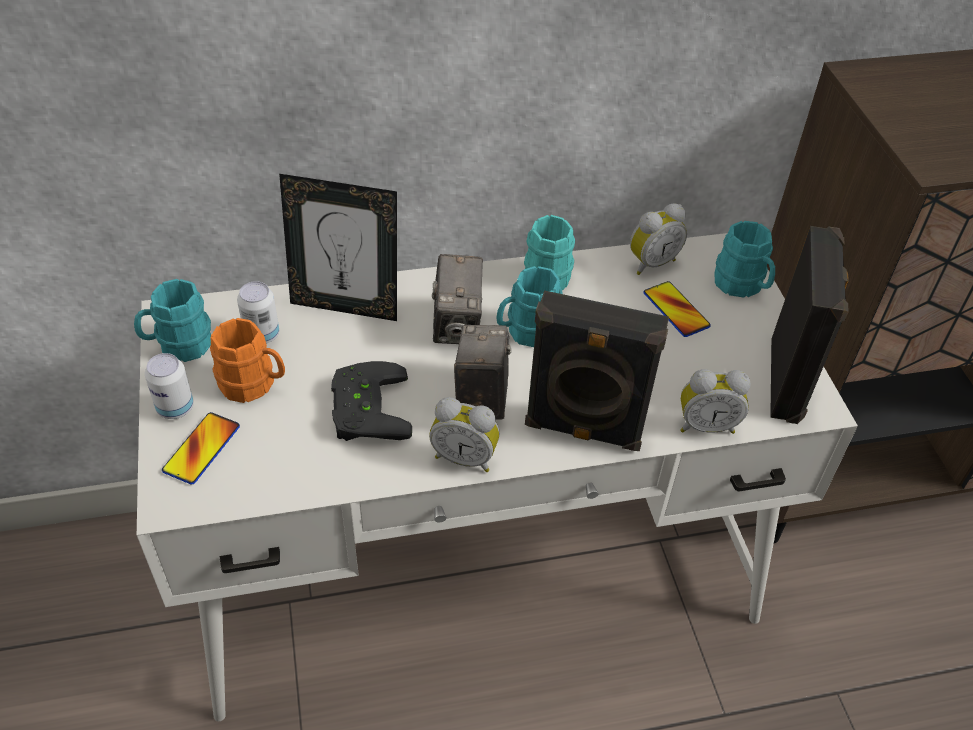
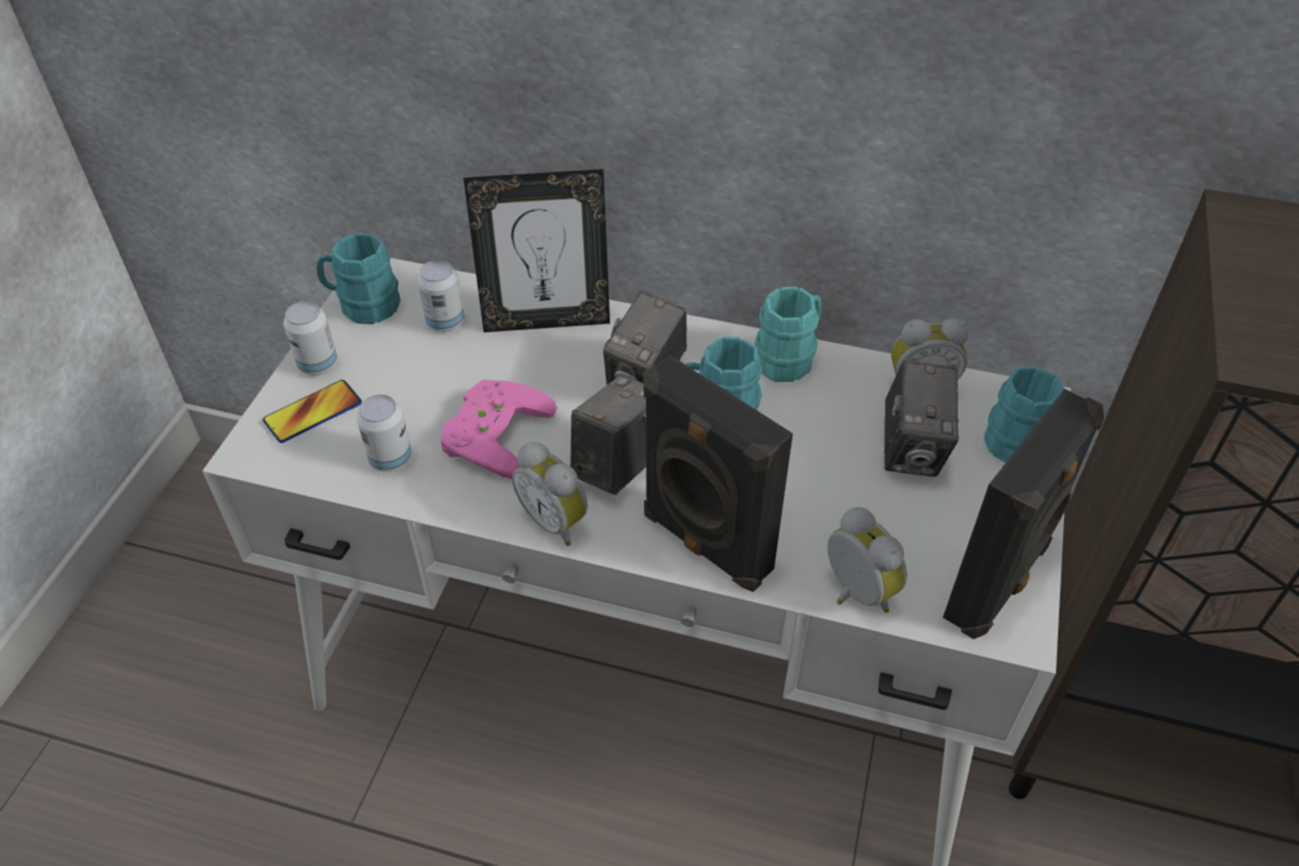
camera: 30 degrees right, 0 degrees up
(253, 385) = (403, 368): orange mug -> none
(298, 461) = (390, 459): none -> can
(345, 306) = (546, 320): picture frame -> picture frame turned 45 degrees counterclockwise
(364, 408) = (491, 431): black game controller -> pink game controller
(676, 310) = (912, 450): phone -> camera
(705, 424) = (855, 594): alarm clock -> alarm clock turned 150 degrees counterclockwise

